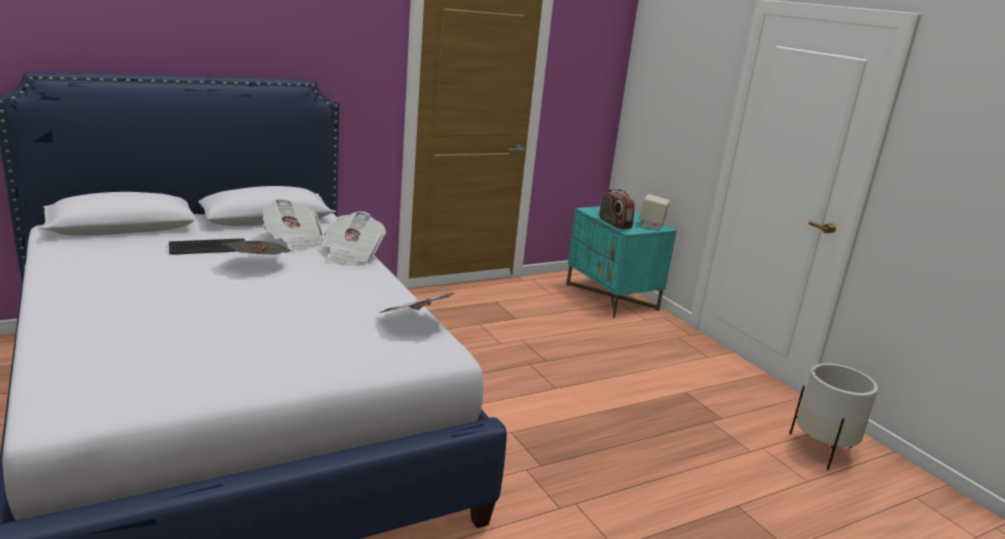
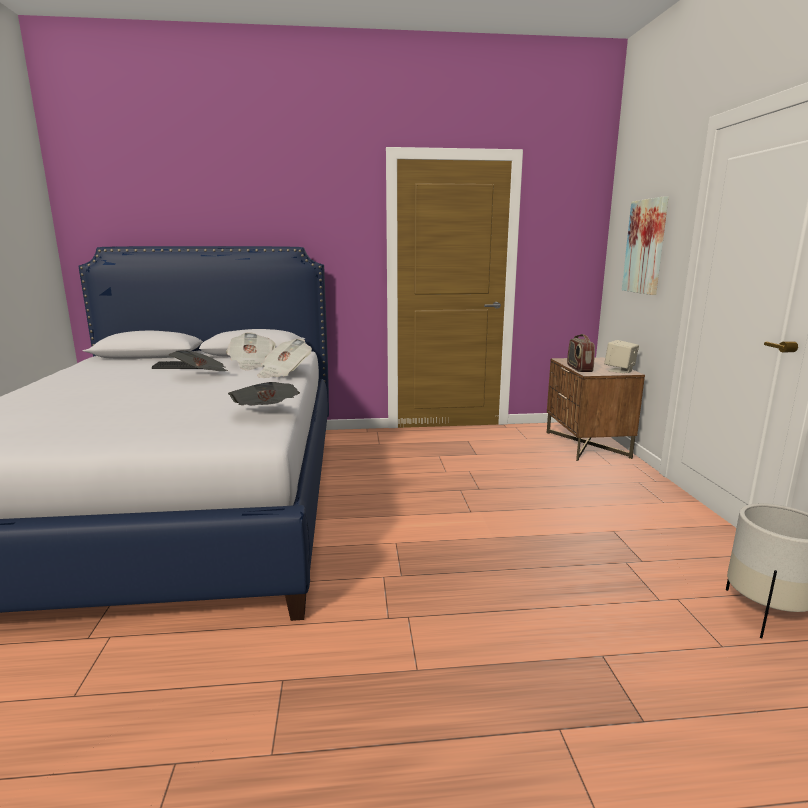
camera: 25 degrees right, 5 degrees down
(612, 298) = (587, 445): turquoise nightstand -> brown nightstand
(678, 102) = (646, 246): none -> picture

